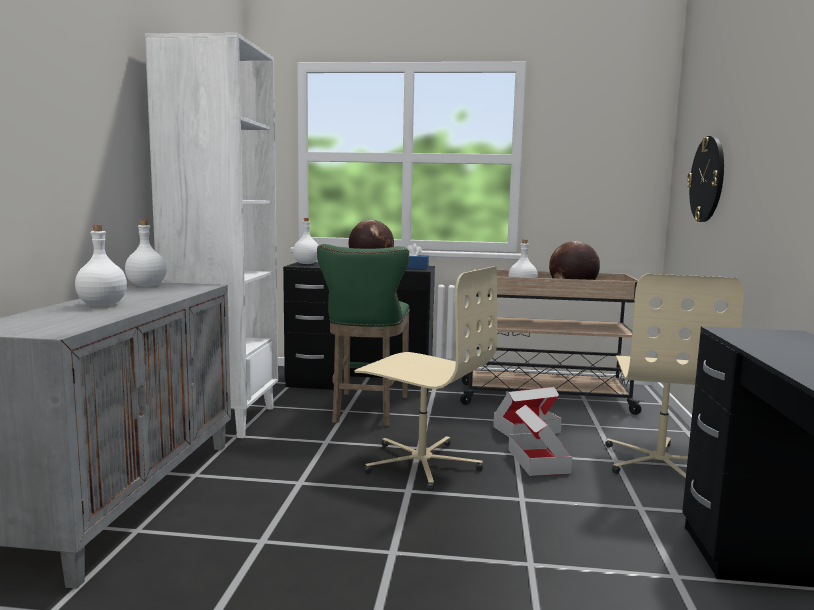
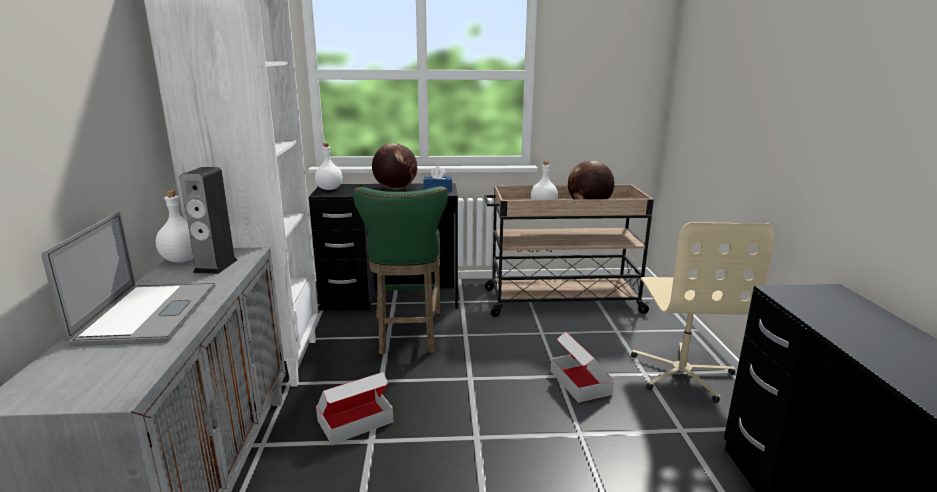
camera: 10 degrees left, 10 degrees up
(102, 305) = (148, 313): white bottle -> laptop
(173, 290) = (216, 266): none -> speaker
(421, 463) = (478, 399): beige office chair -> none
(526, 429) = (558, 343): cardboard box -> cardboard box (355, 421)
(707, 179) = (717, 105): wall clock -> none

